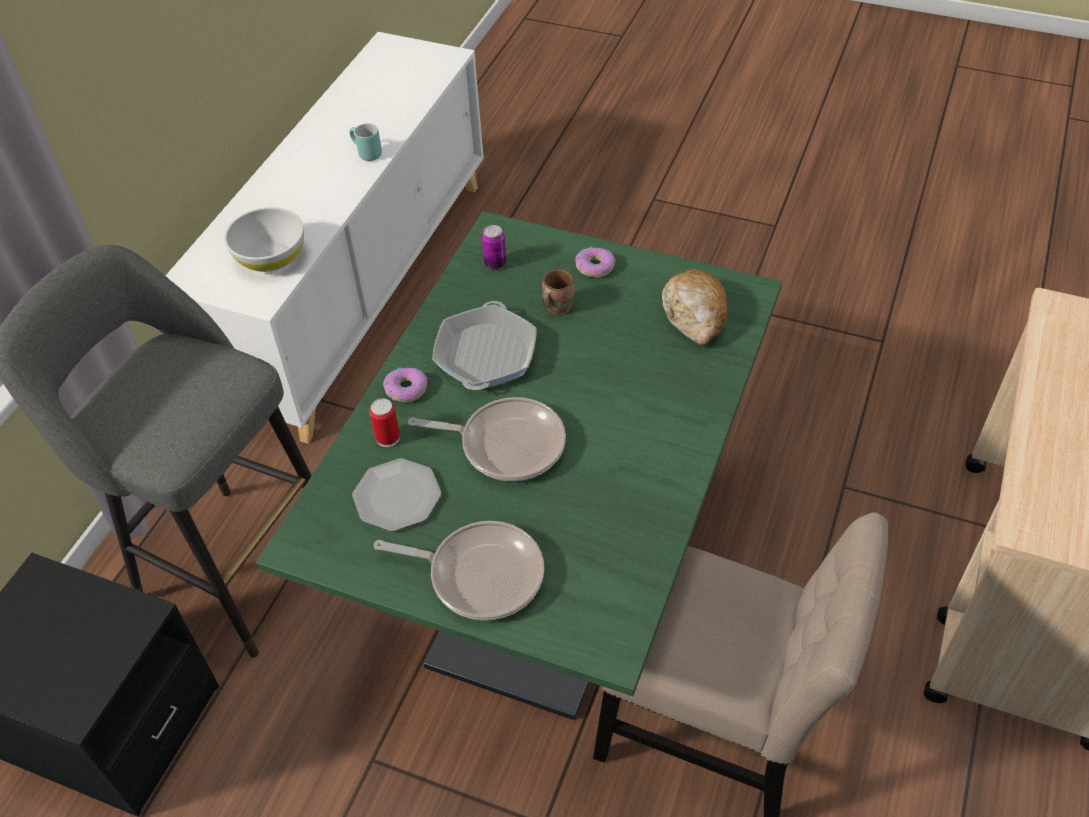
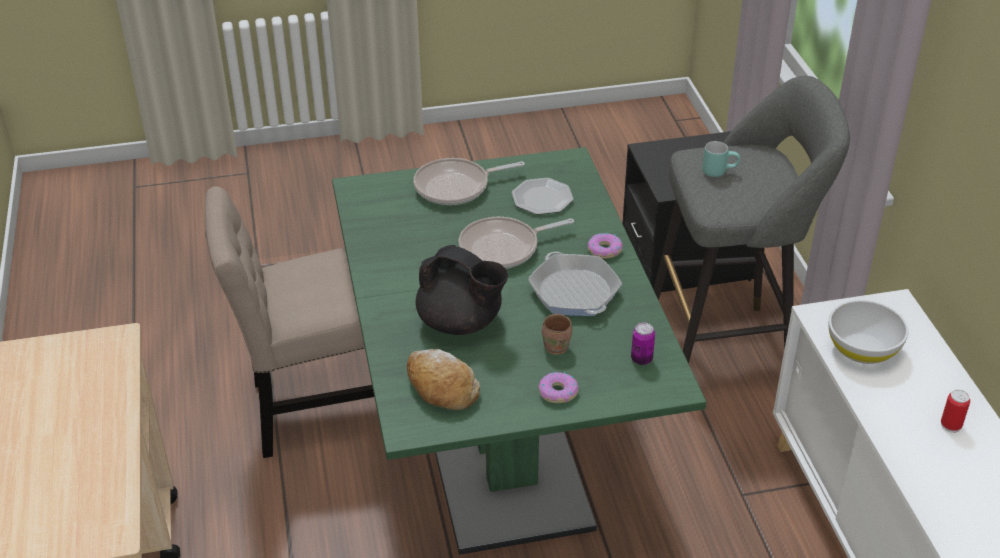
camera: 145 degrees right, 10 degrees down
(365, 154) = (934, 485): turquoise mug -> turquoise mug (719, 171)
(388, 438) = (583, 222): can -> can (951, 425)
(626, 372) = (461, 322): none -> black teapot

